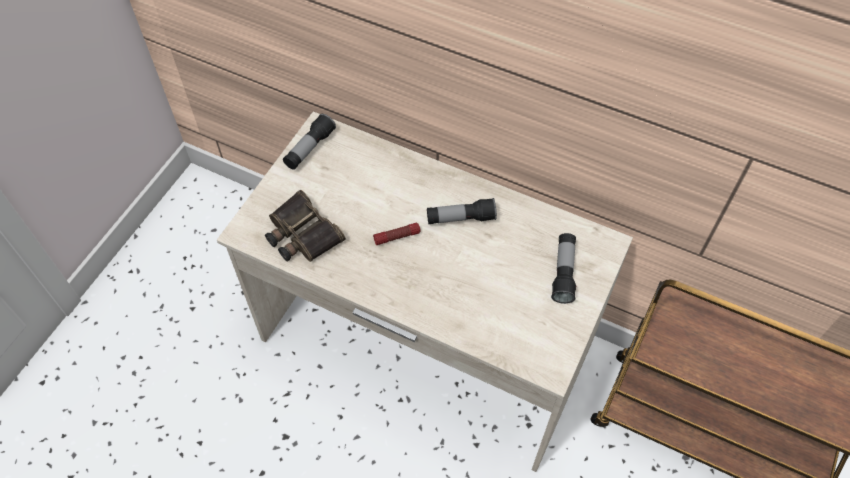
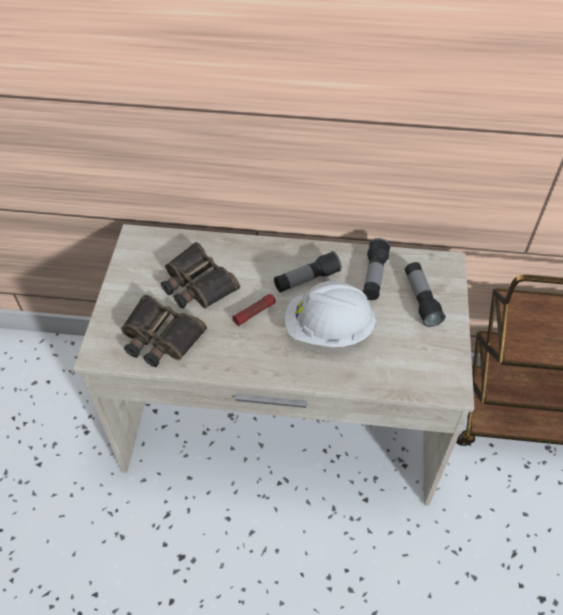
camera: 20 degrees left, 5 degrees down
(309, 148) = (134, 258): flashlight -> flashlight (374, 276)
(355, 192) = (196, 284): none -> binoculars
(459, 275) = (328, 330): none -> white hard hat

